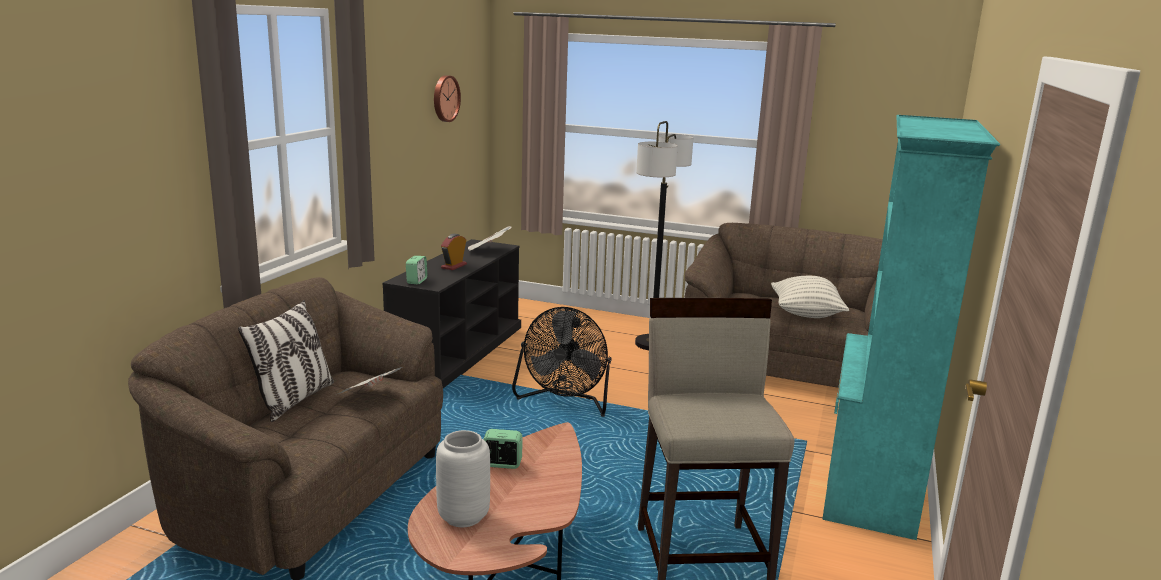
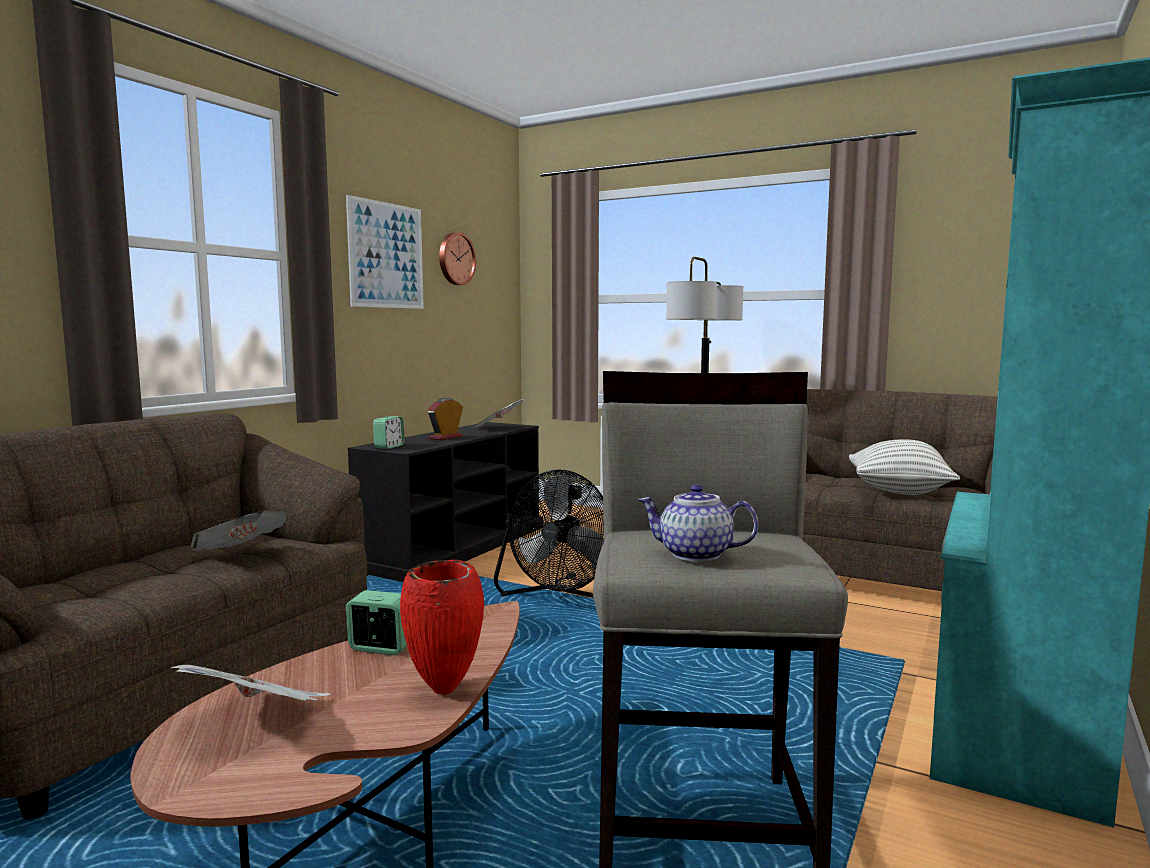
camera: 10 degrees right, 10 degrees down
(294, 400) = (139, 556): pillow -> none
(398, 110) = (386, 255): none -> picture
(463, 516) = (258, 719): grey vase -> newspaper
(560, 491) = (445, 690): none -> red vase
(714, 418) = (694, 554): none -> teapot

